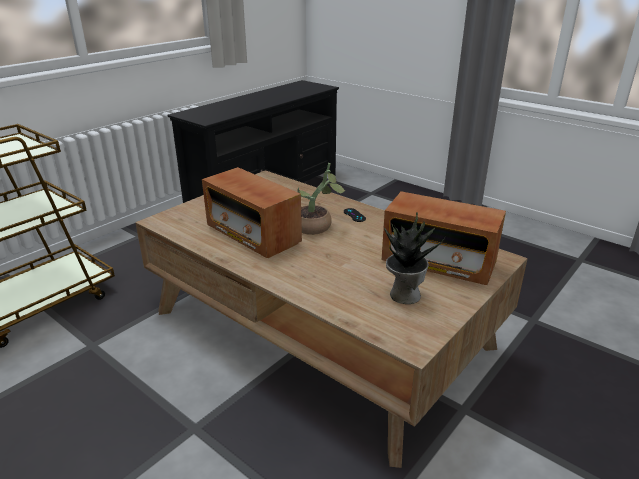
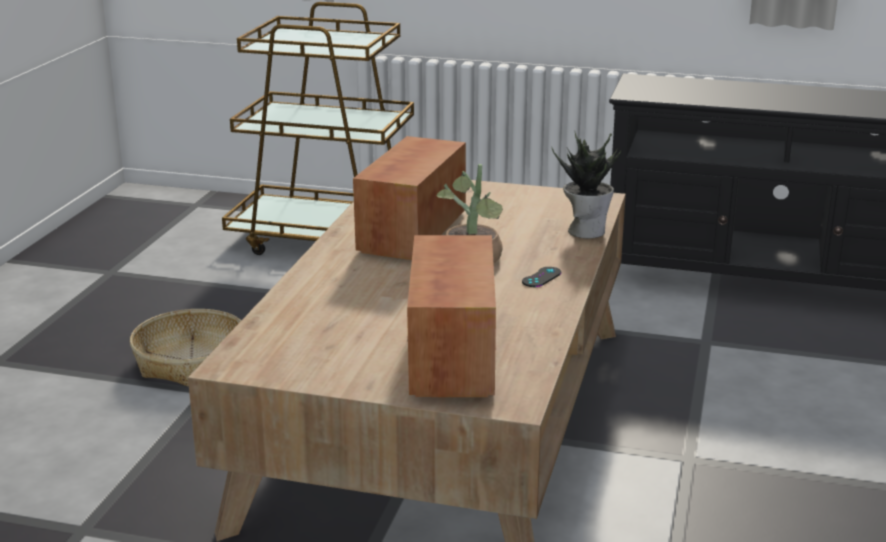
camera: 65 degrees right, 5 degrees down
(139, 426) = (191, 361): none -> basket
(403, 294) = (340, 344): potted plant -> potted plant (586, 230)

